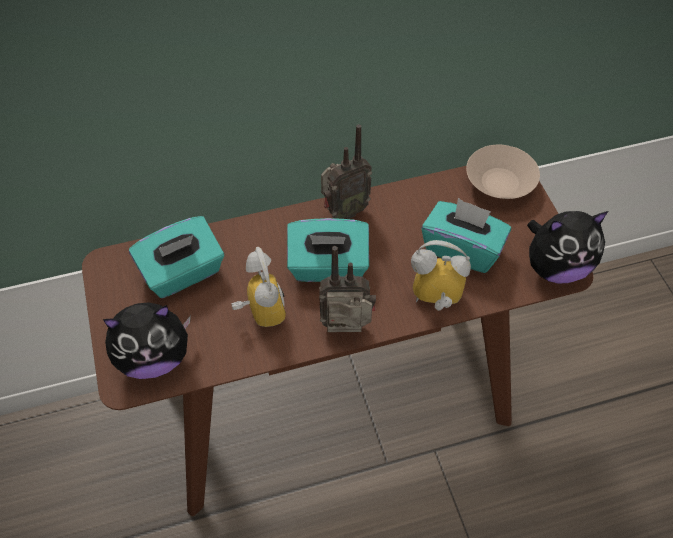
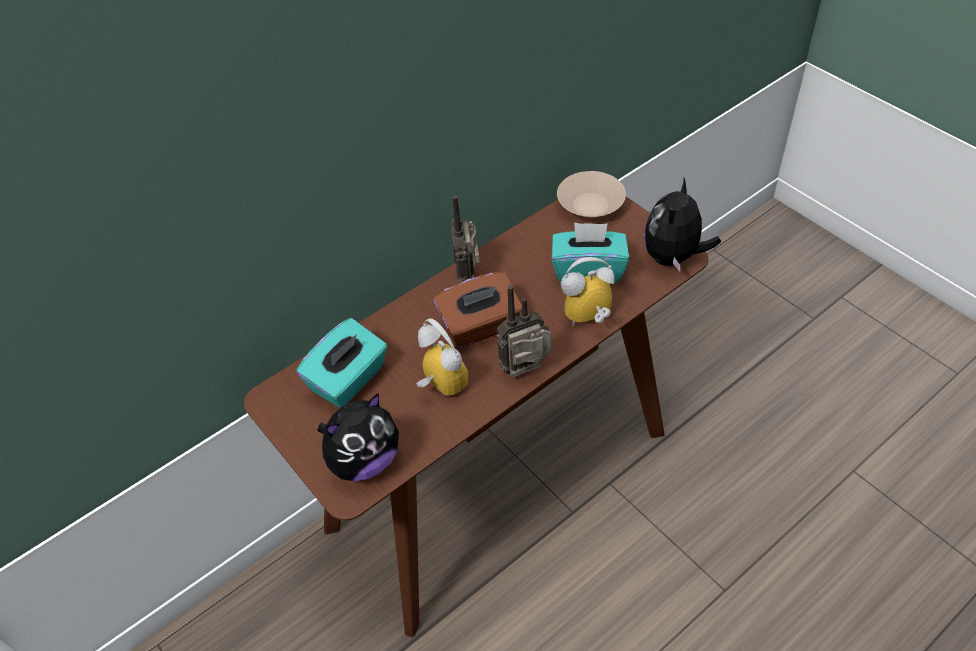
camera: 20 degrees left, 5 degrees down
(328, 267) = (480, 326): turquoise tissue box -> brown tissue box
(343, 212) = (468, 276): radio -> radio turned 135 degrees clockwise
(556, 267) = (673, 257): plush toy -> plush toy turned 150 degrees clockwise

